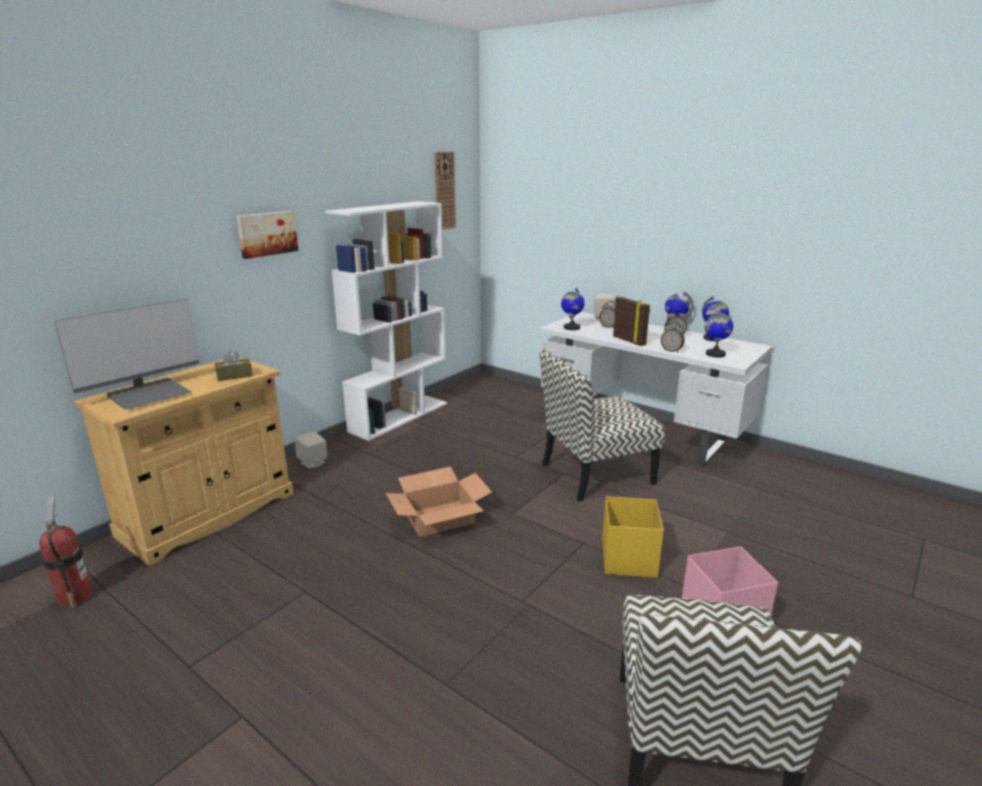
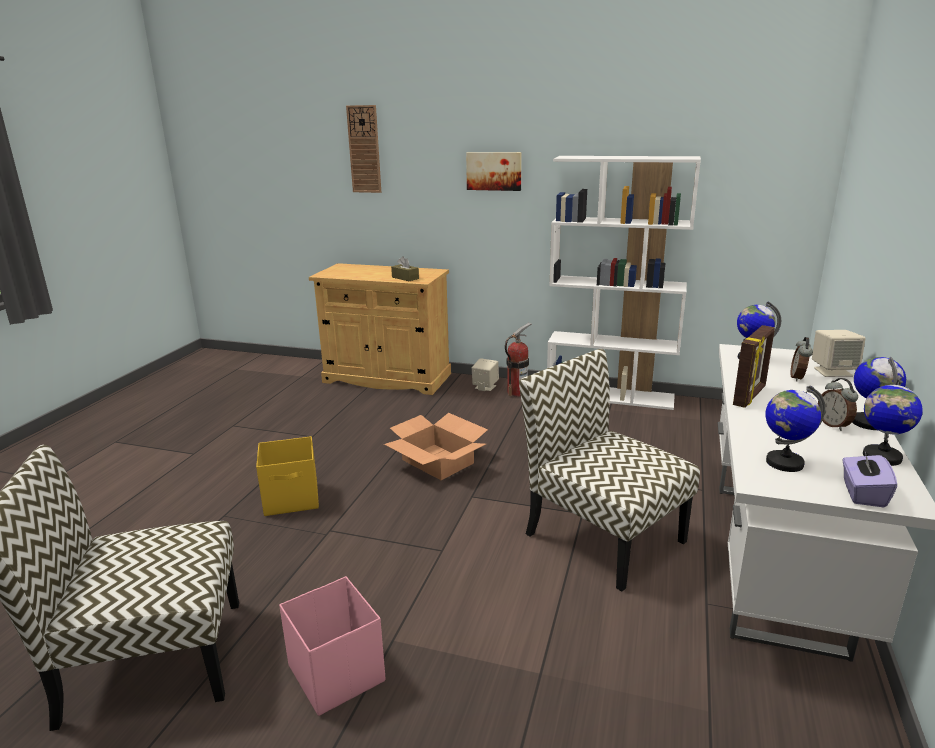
camera: 70 degrees right, 0 degrees up
(75, 596) = (287, 376): fire extinguisher -> fire extinguisher (517, 392)
(148, 394) = (356, 271): monitor -> none
(444, 191) = (758, 147): wall clock -> wall clock (364, 149)
(629, 559) = (426, 587): yellow storage box -> yellow storage box (292, 499)
(671, 350) = (747, 428): alarm clock -> none
(748, 350) = (863, 494): none -> purple tissue box

